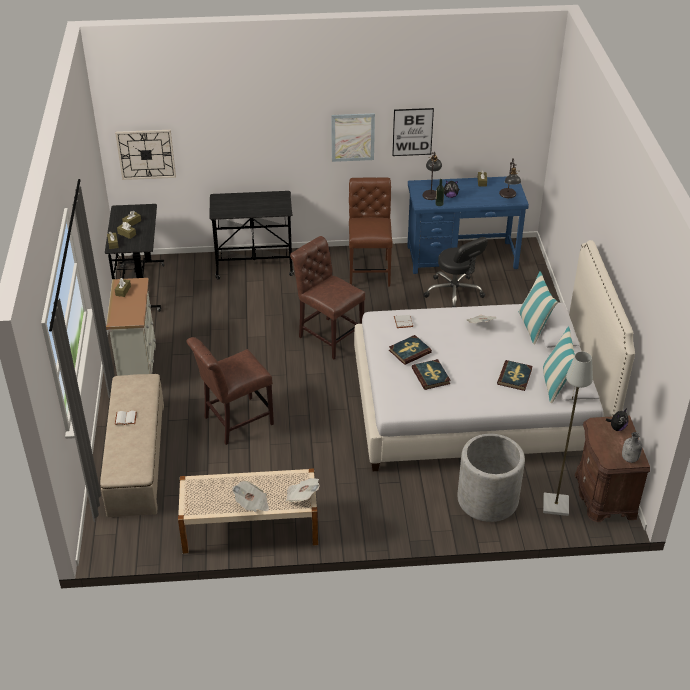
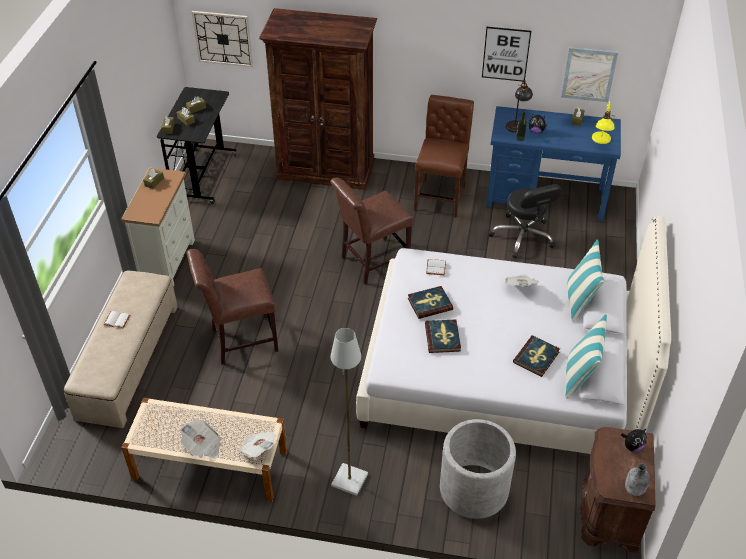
camera: 15 degrees right, 5 degrees up
(254, 265) = (325, 169): black desk -> brown wardrobe
(328, 336) = (371, 262): brown chair -> brown chair turned 90 degrees counterclockwise
(352, 137) = (439, 50): picture -> picture (588, 74)
(509, 197) = (601, 143): grey table lamp -> yellow table lamp
(555, 505) = (548, 514): grey floor lamp -> grey floor lamp (349, 480)

